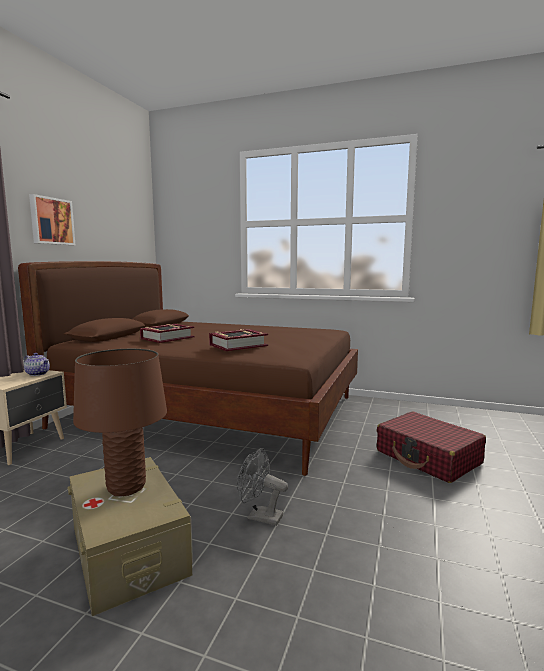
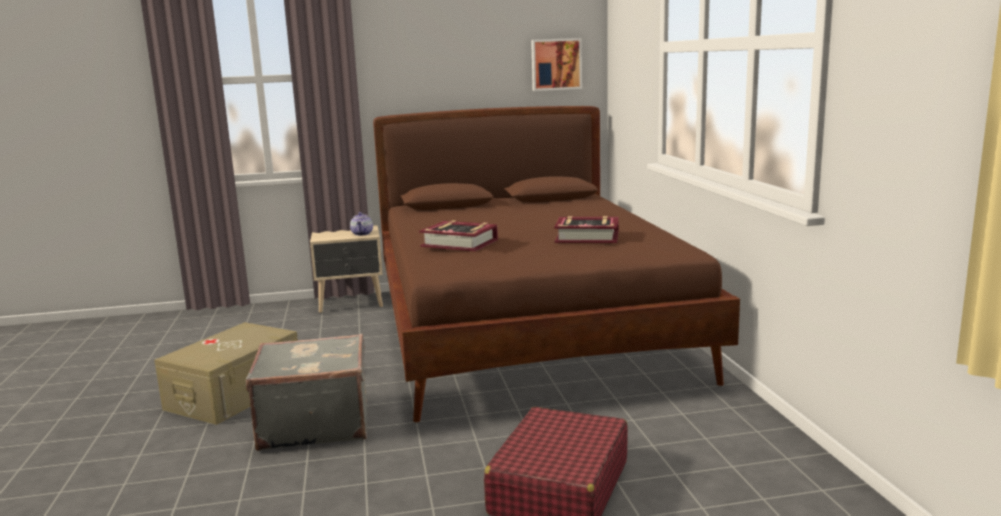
camera: 60 degrees right, 5 degrees up
(51, 221) = (419, 66): picture -> picture (556, 64)
(126, 487) = (238, 341): brown table lamp -> none
(167, 338) = (469, 218): book -> book (587, 237)
(259, 516) = (314, 424): grey fan -> grey suitcase

